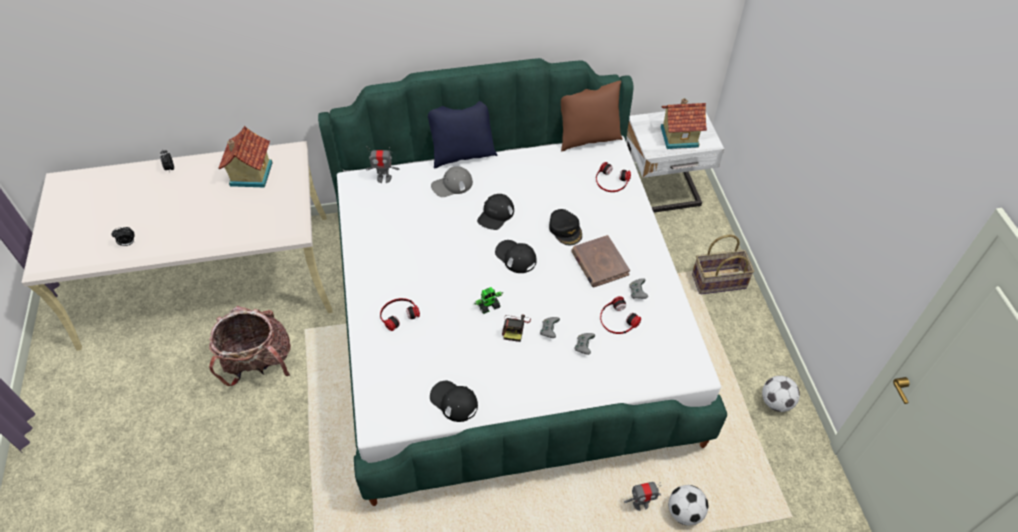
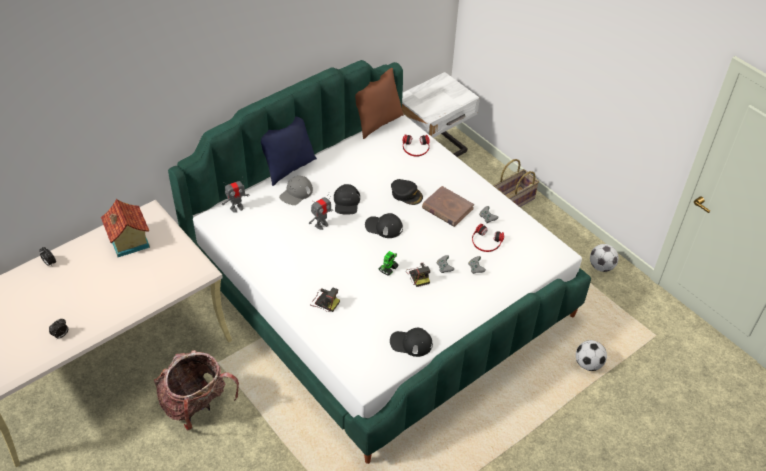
camera: 30 degrees left, 5 degrees down
(398, 314) = (324, 302): headphones -> camera
(640, 504) = (556, 372): toy robot -> toy robot (321, 225)
(678, 136) = (442, 99): toy house -> none

